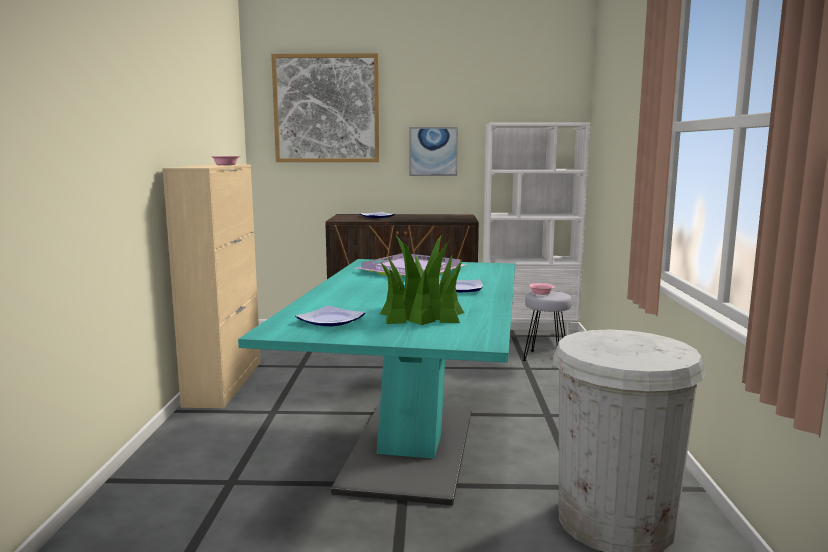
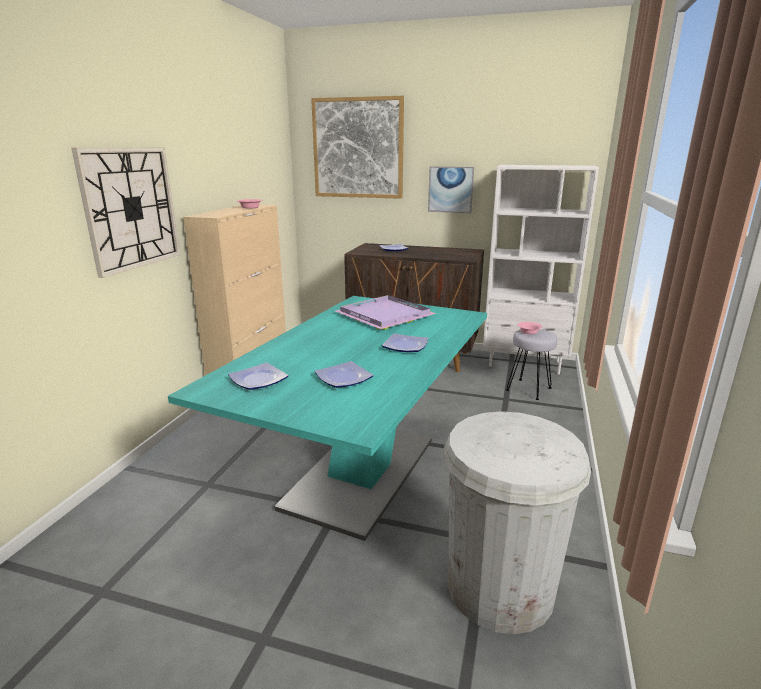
camera: 15 degrees right, 10 degrees up
(120, 150) = (131, 208): none -> wall clock
(421, 313) = (342, 378): potted plant -> plate

